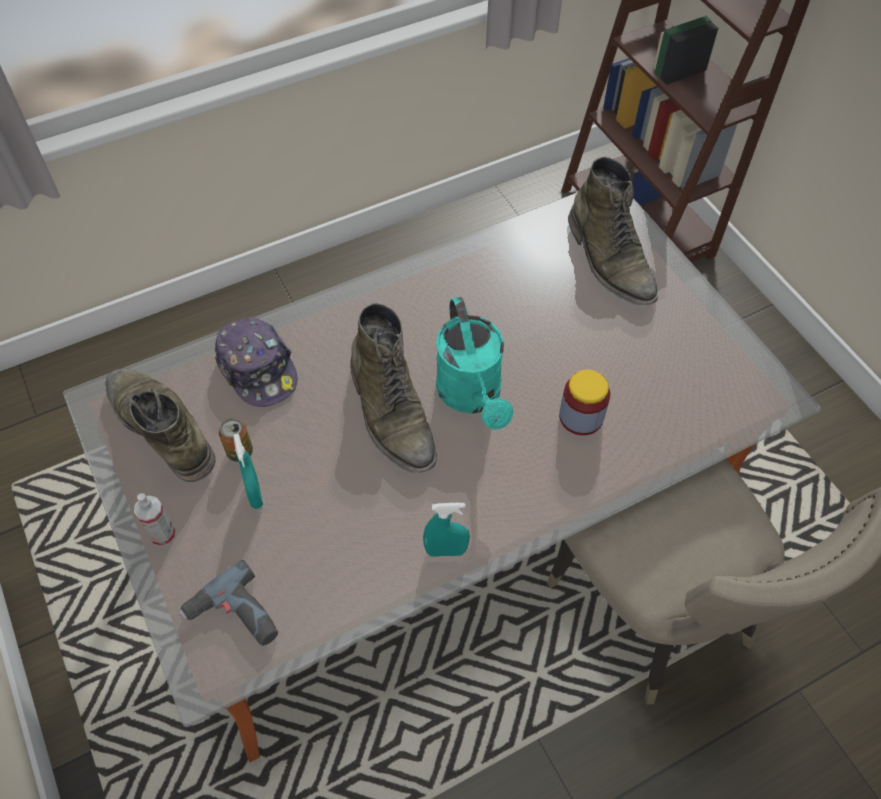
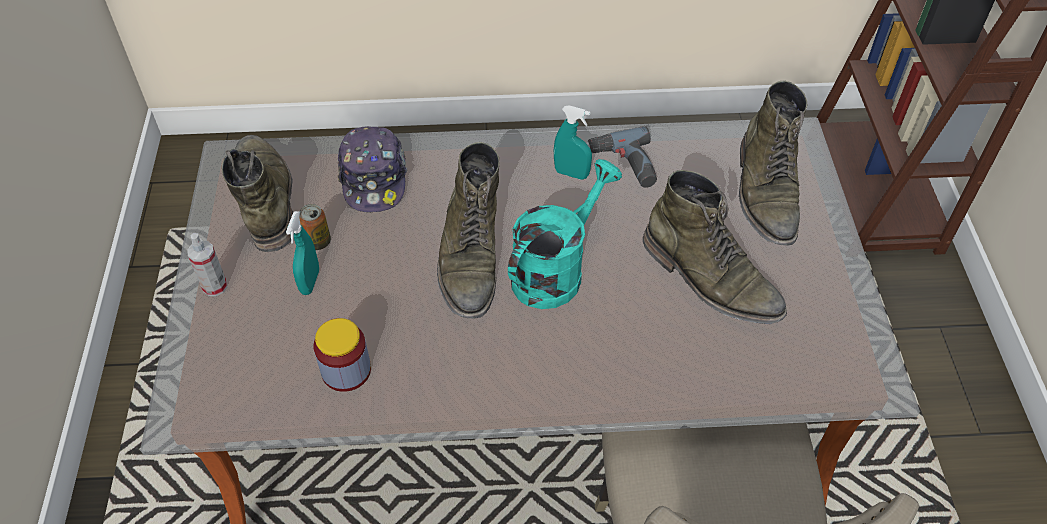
camera: 25 degrees right, 5 degrees down
(234, 619) = (231, 380): power drill -> power drill (623, 165)
(446, 551) = (449, 397): turquoise spray bottle -> turquoise spray bottle (571, 173)
(473, 396) = (555, 270): turquoise watering can -> turquoise watering can turned 150 degrees counterclockwise
(581, 417) = (651, 326): jar -> jar (346, 370)
(606, 355) = (710, 279): none -> green boot

